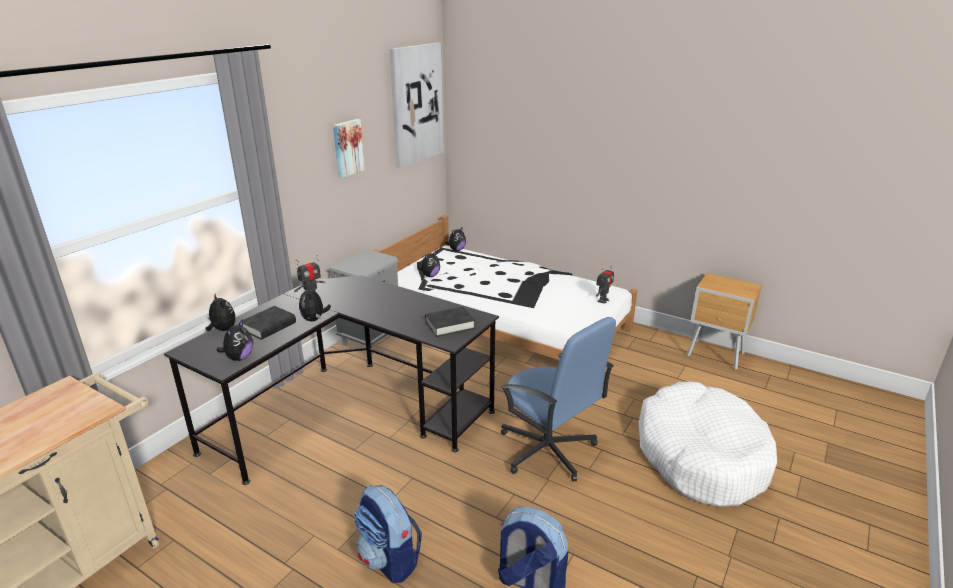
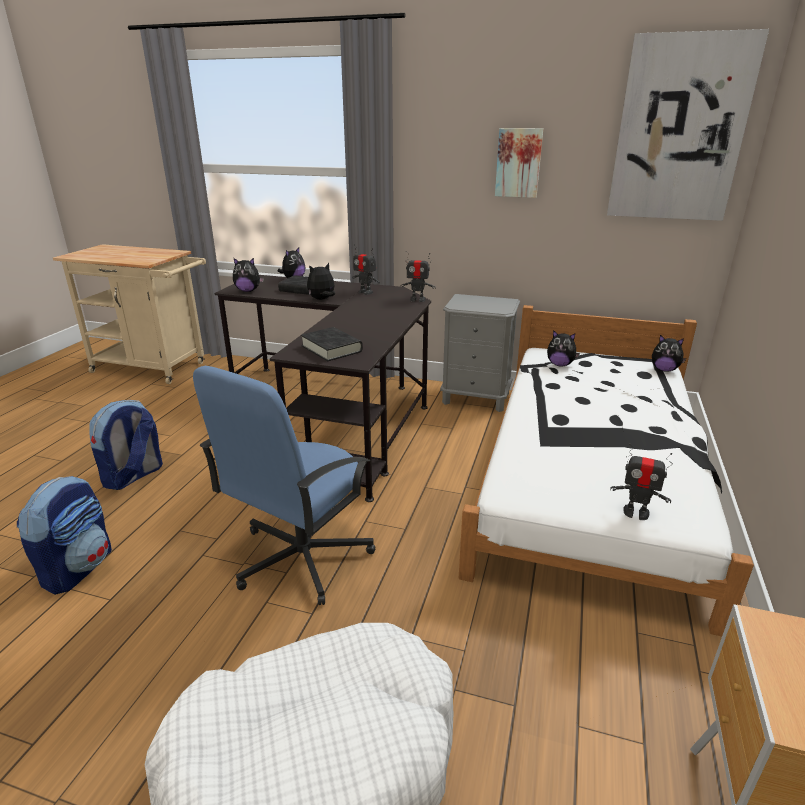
camera: 75 degrees right, 0 degrees up
(356, 279) = (417, 300): none -> toy robot

